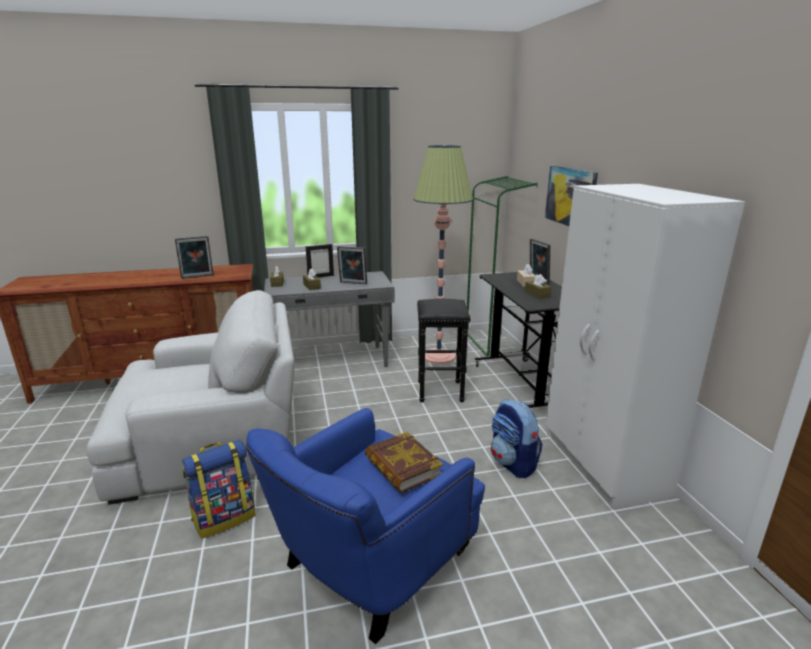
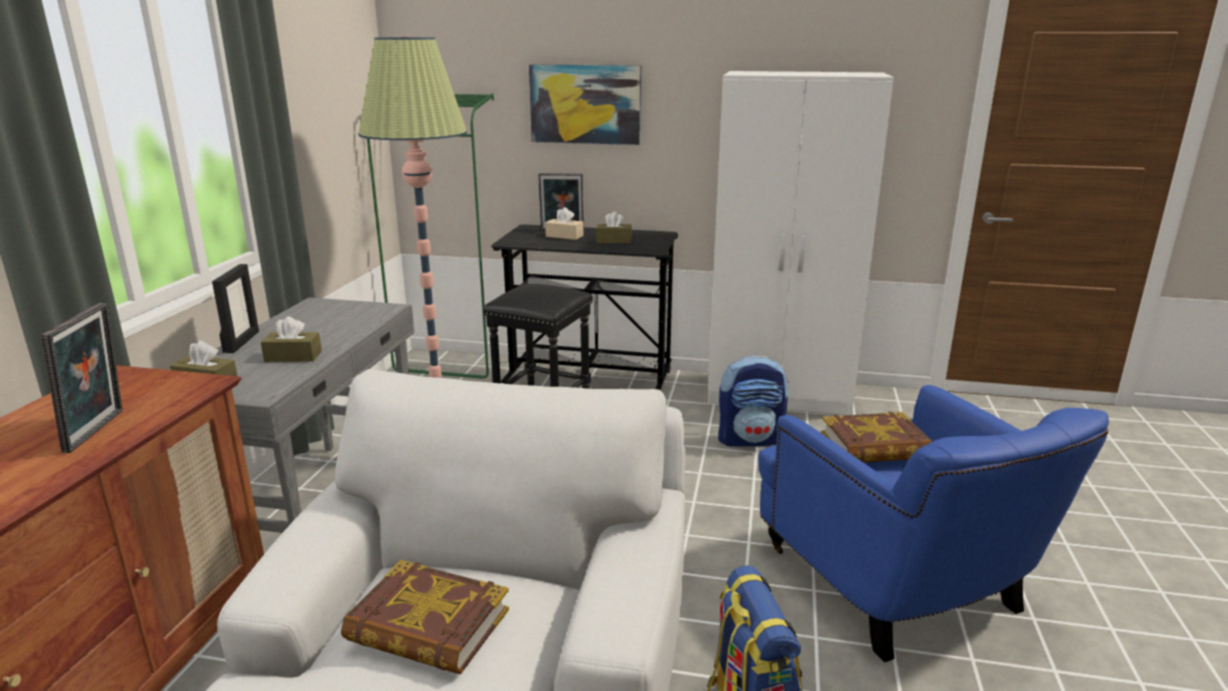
camera: 65 degrees left, 0 degrees up
(166, 376) = (428, 627): none -> book
(352, 283) = (339, 325): picture frame -> none

